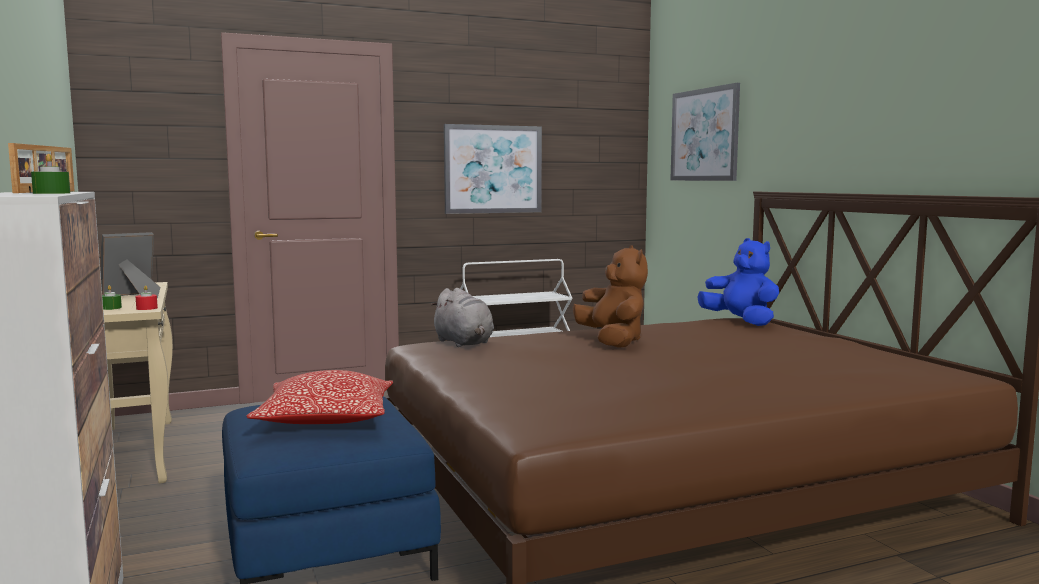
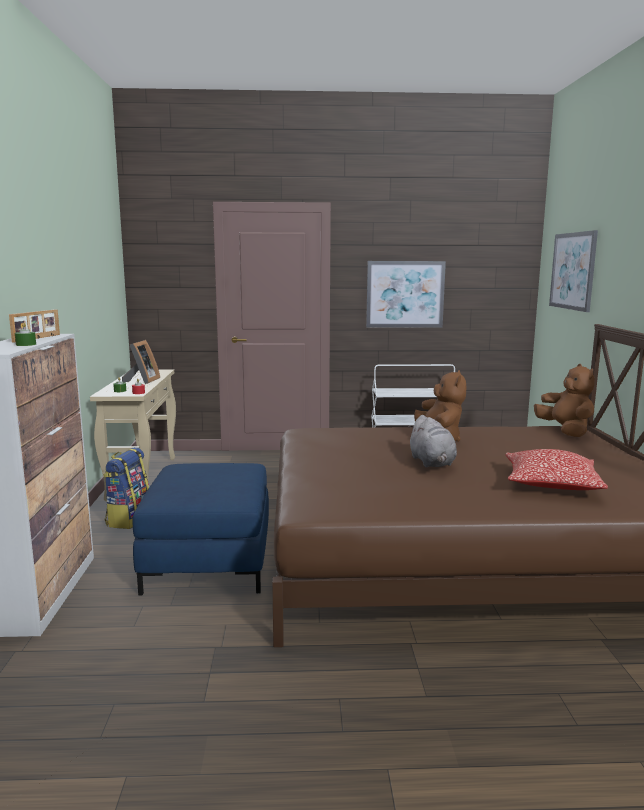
camera: 20 degrees right, 5 degrees up
(133, 296) = (142, 381): picture frame -> picture frame turned 120 degrees clockwise
(148, 512) = (128, 519): none -> backpack
(326, 420) = (207, 481): pillow -> pillow (551, 484)
(464, 343) = (331, 432): grey plush toy -> grey plush toy (432, 463)
(741, 322) = (565, 431): blue plush toy -> brown plush toy

